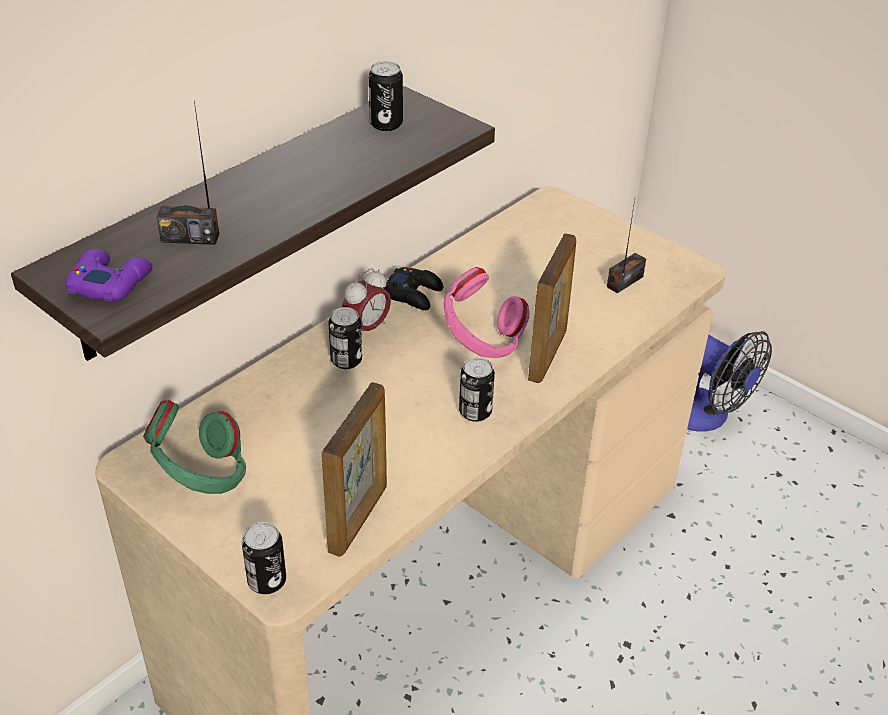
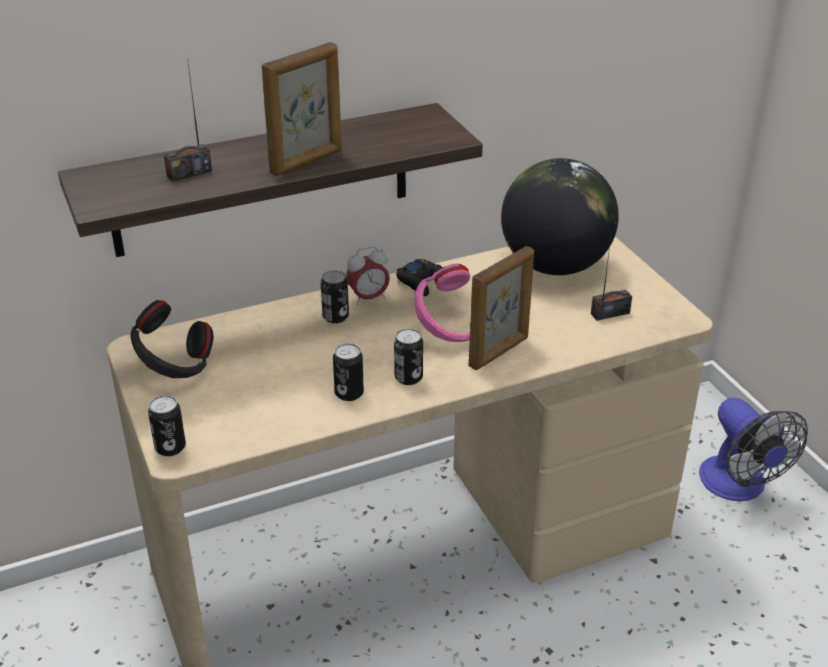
camera: 25 degrees right, 5 degrees down
(110, 282) = (113, 189): purple game controller -> none
(190, 237) = (189, 173): radio -> radio turned 60 degrees counterclockwise
(202, 477) = (175, 368): green headphones -> black headphones
(359, 518) = (265, 426): picture frame -> picture frame (307, 162)
(386, 124) = (397, 126): can -> can (349, 393)
(536, 241) = (555, 266): none -> globe

